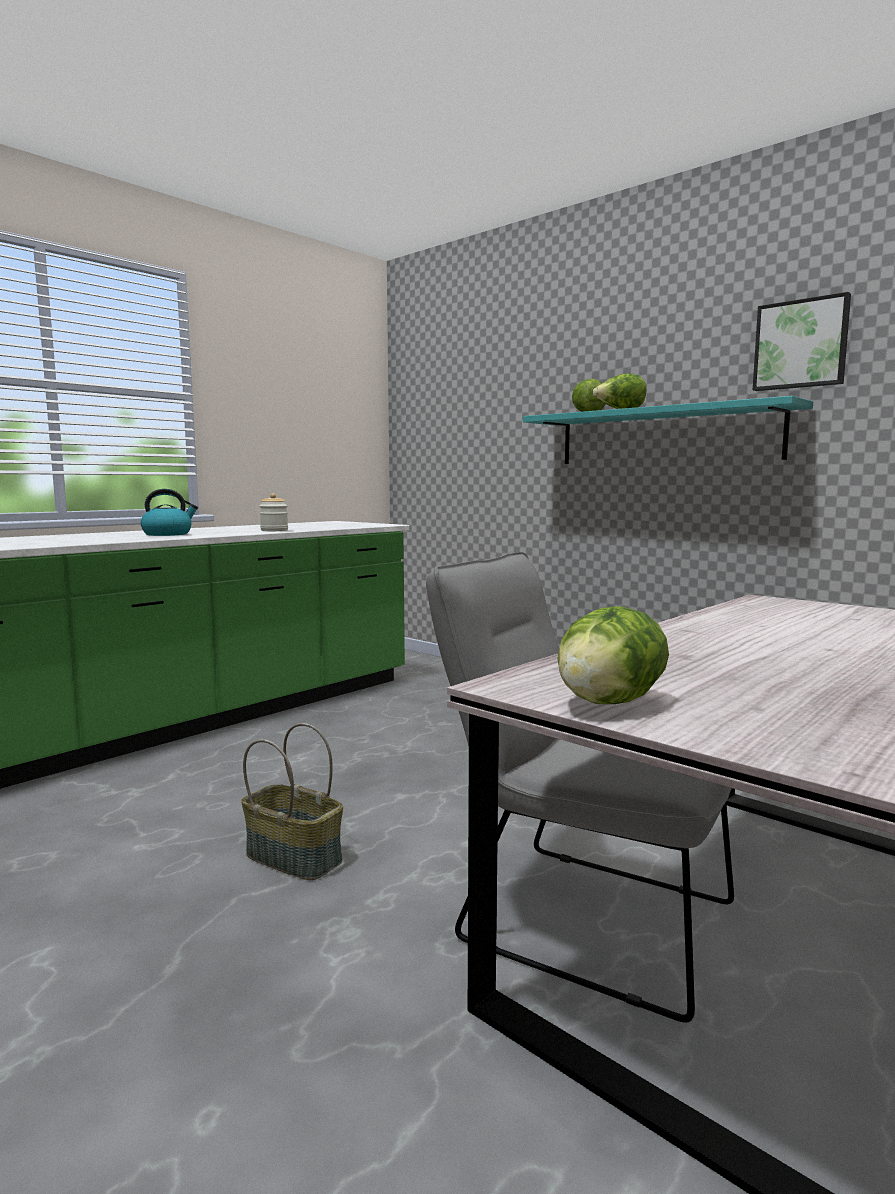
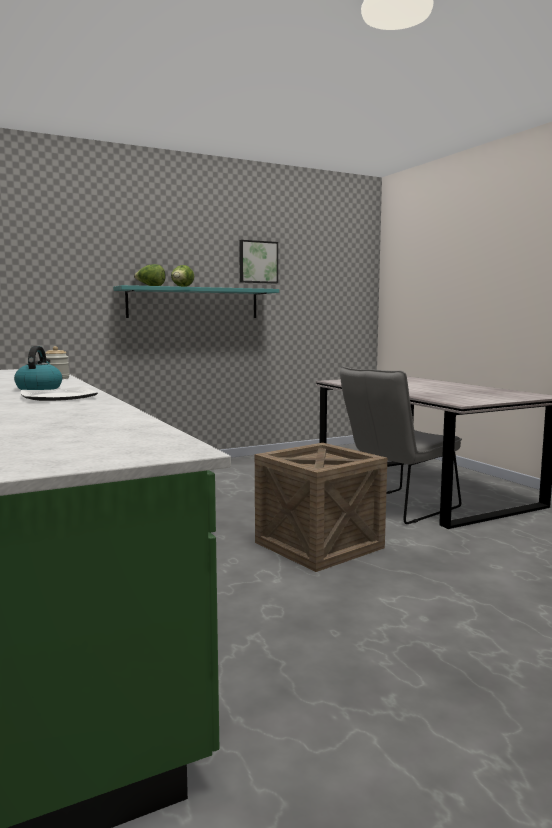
camera: 70 degrees left, 0 degrees up
(84, 539) = (58, 397): none -> plate
(295, 857) = (319, 545): basket -> crate
(608, 703) = (483, 400): lettuce -> none

